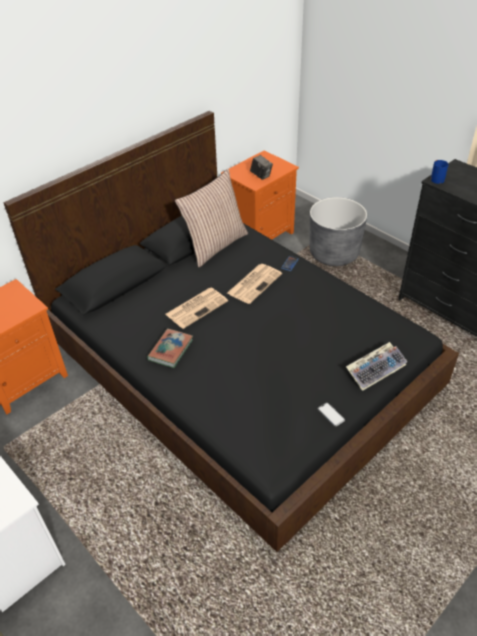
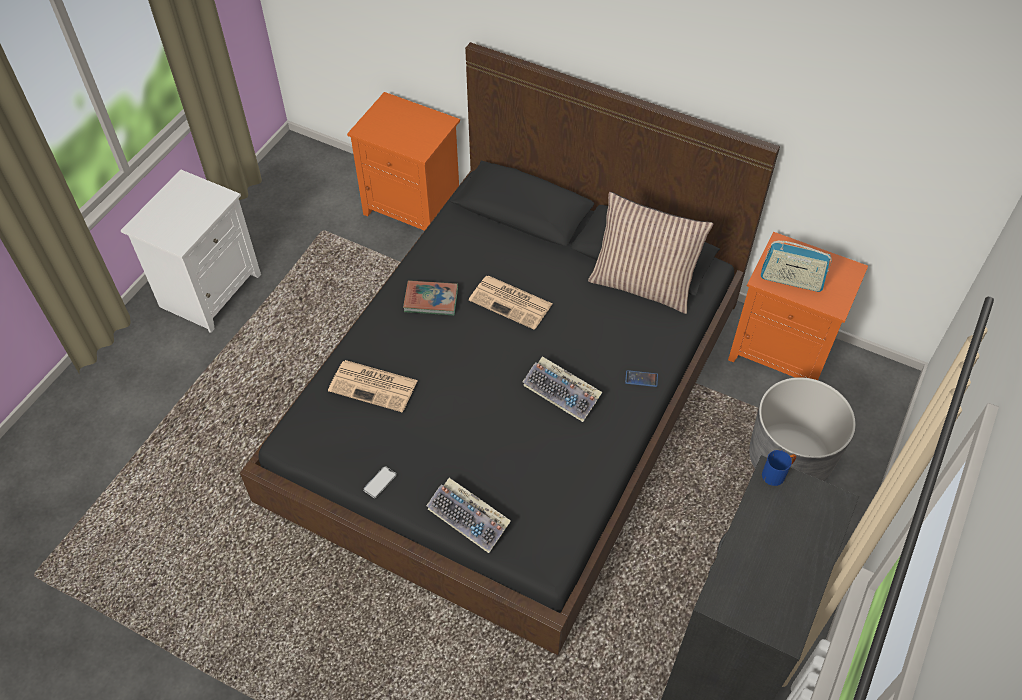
camera: 70 degrees right, 10 degrees up
(254, 283) = (582, 349): newspaper -> newspaper (374, 386)
(261, 175) = (791, 280): camera -> radio
(287, 300) = (563, 393): none -> keyboard

